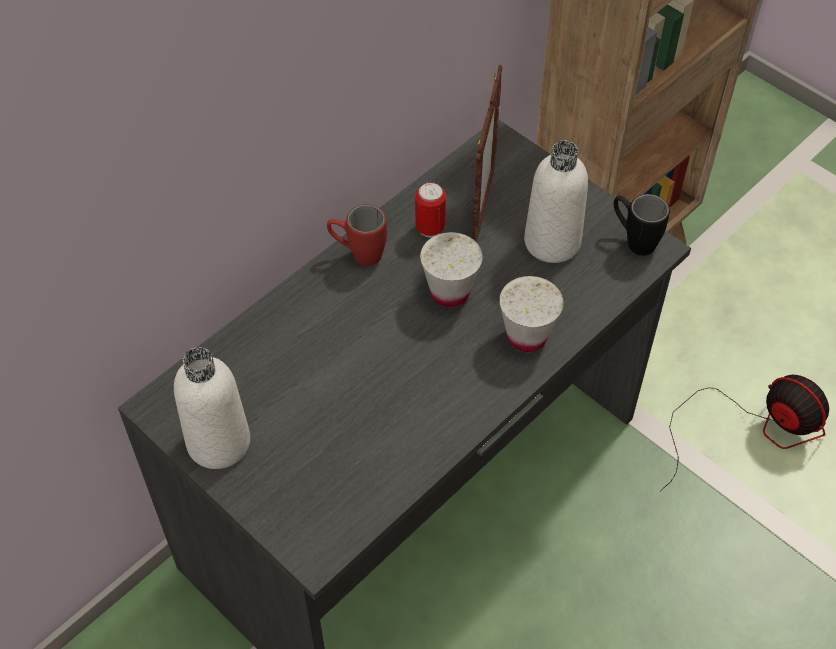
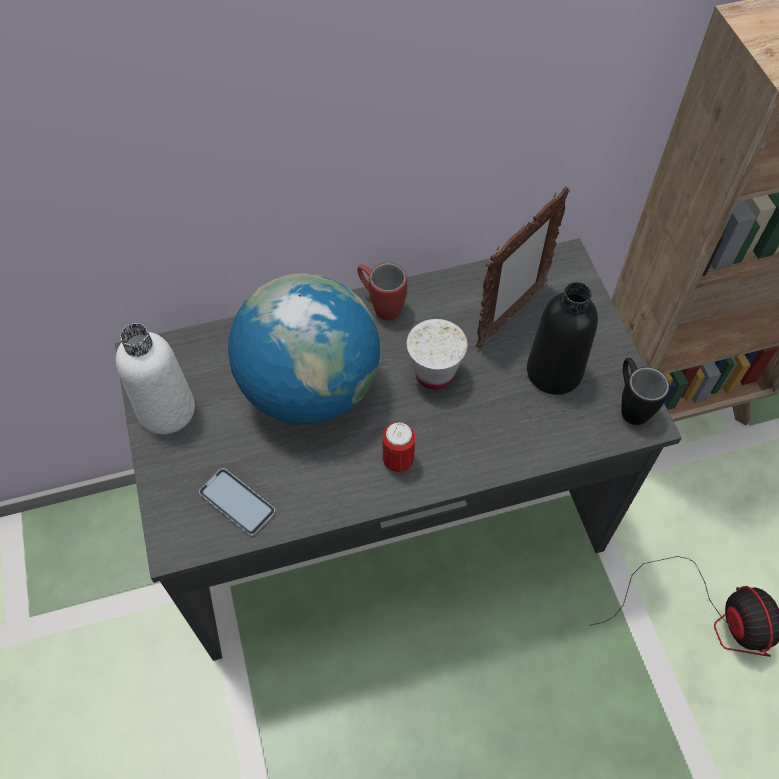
camera: 30 degrees right, 5 degrees up
(344, 356) = (310, 387): none -> globe
(348, 488) = (237, 502): none -> phone
(430, 228) = (455, 310): can -> can (398, 461)
(527, 337) = (473, 446): white cup -> none
(552, 242) = (554, 372): white bottle -> black bottle

